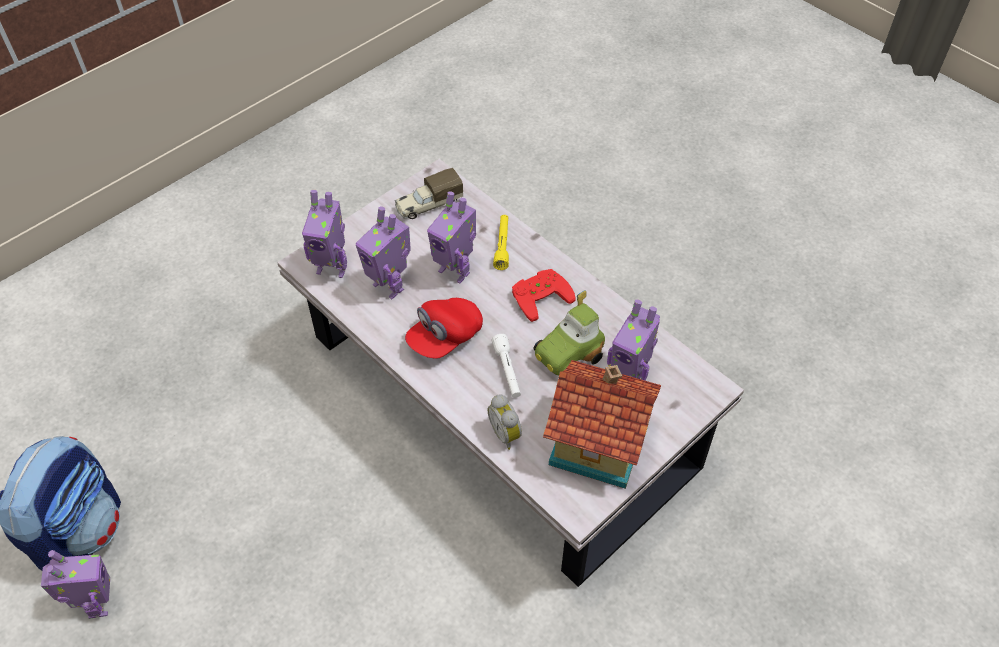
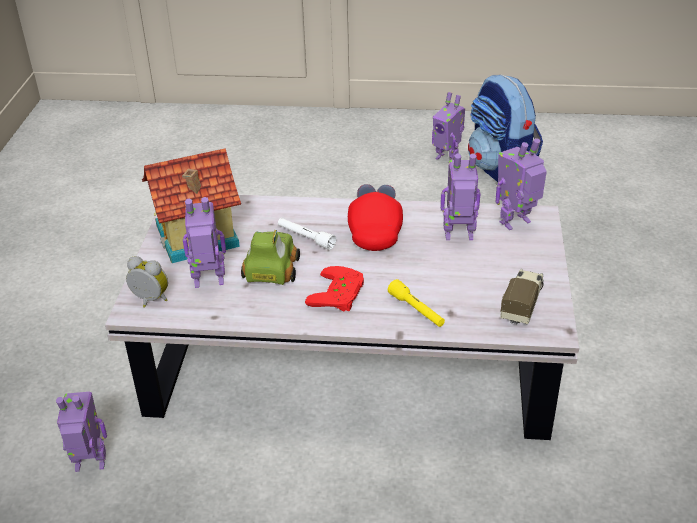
camera: 140 degrees right, 15 degrees down
(455, 271) = (427, 272): toy robot -> toy robot (90, 465)
(506, 433) = (266, 210): alarm clock -> alarm clock (149, 301)

